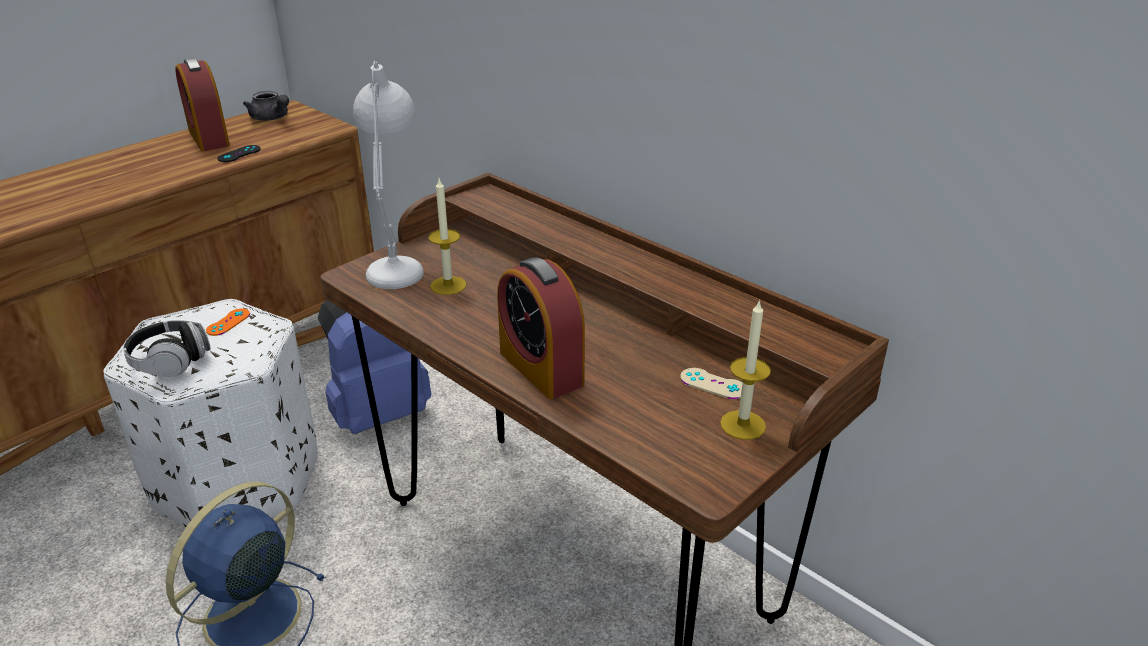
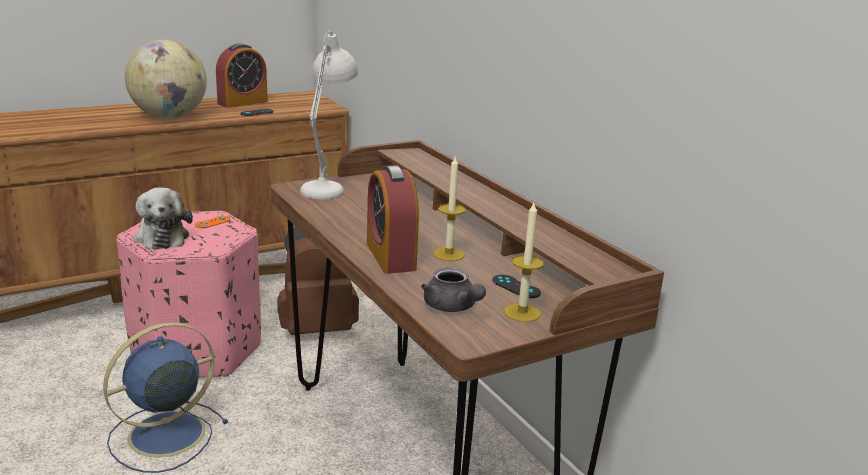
camera: 15 degrees right, 10 degrees down
(121, 183) = (169, 117): none -> globe
(170, 361) = (162, 237): headphones -> plush toy
(209, 138) = (242, 102): alarm clock -> alarm clock turned 120 degrees counterclockwise
(239, 481) = (197, 350): white ottoman -> pink ottoman
(271, 118) = (292, 98): grey teapot -> grey teapot (452, 307)
(378, 413) = (317, 328): blue backpack -> brown backpack
(448, 285) = (355, 203): candle -> candle (449, 254)
(713, 384) = (516, 287): beige game controller -> black game controller

